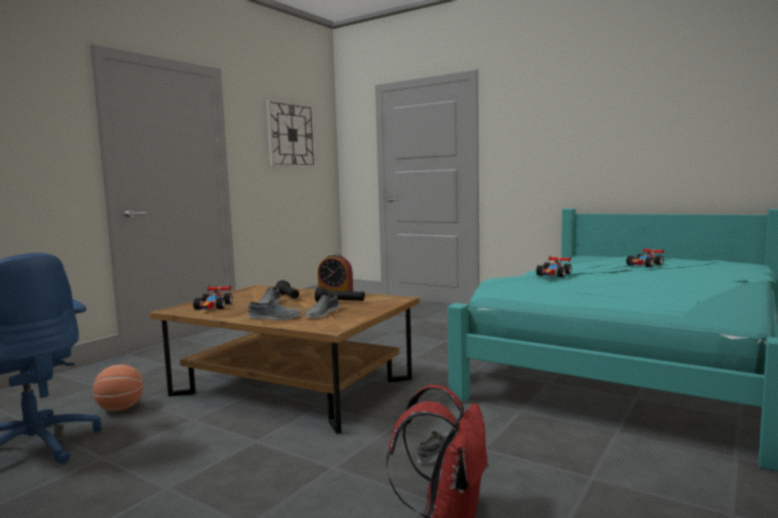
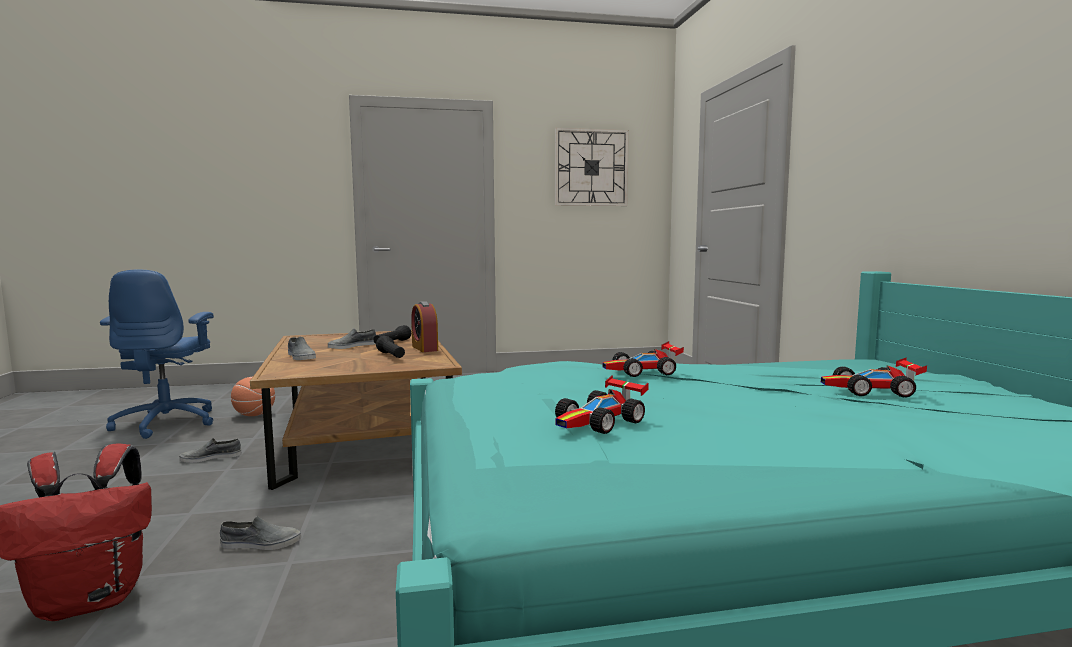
camera: 45 degrees right, 0 degrees up
(214, 306) = (324, 340): toy car -> toy car (600, 422)
(322, 313) = (336, 361): grey shoe -> grey shoe (211, 457)

